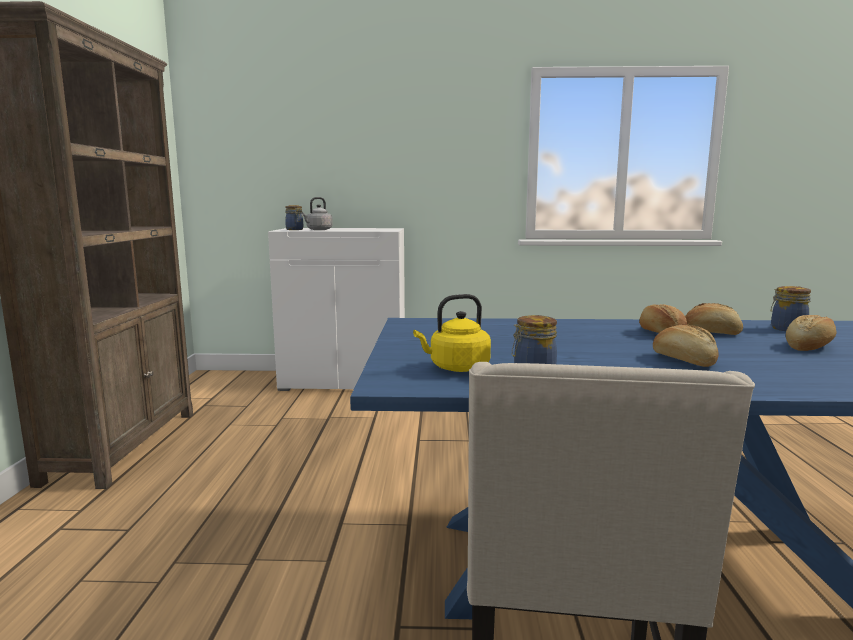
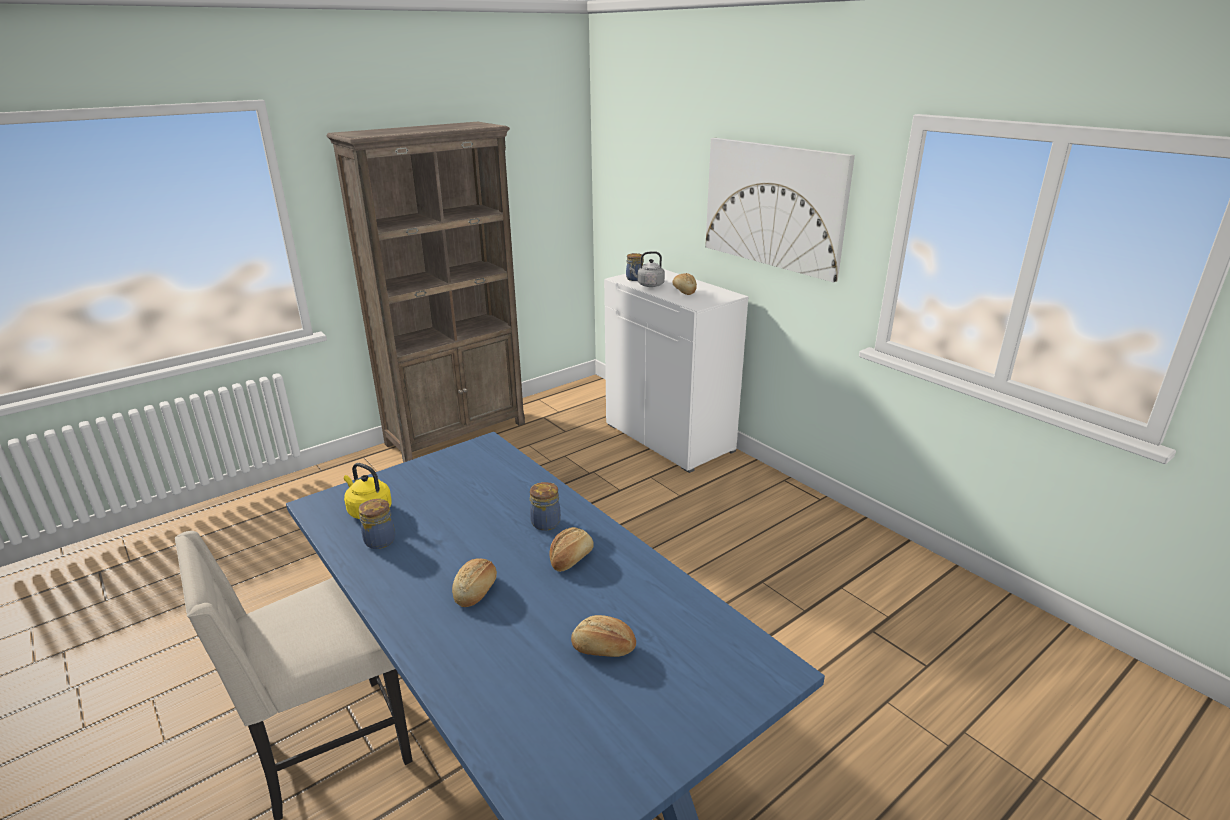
camera: 50 degrees right, 15 degrees up
(419, 148) = (773, 206): none -> picture
(711, 332) = (608, 582): bread -> bread (684, 291)
(786, 329) = (686, 624): jar -> jar (546, 522)

